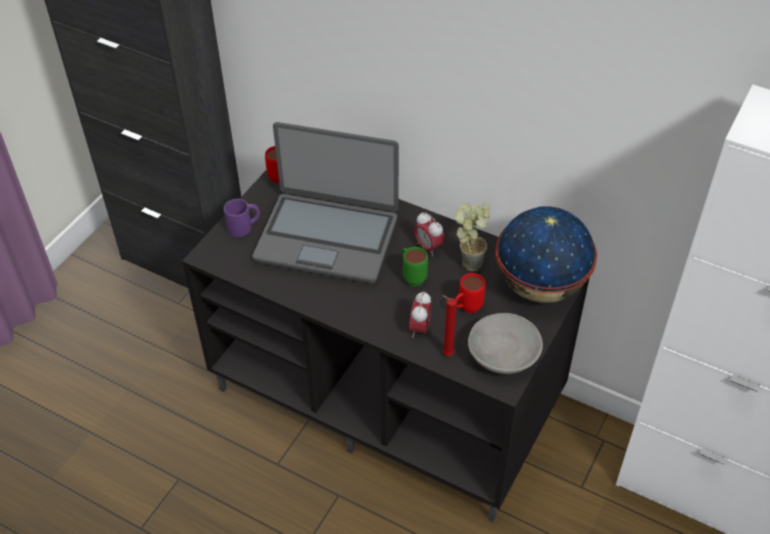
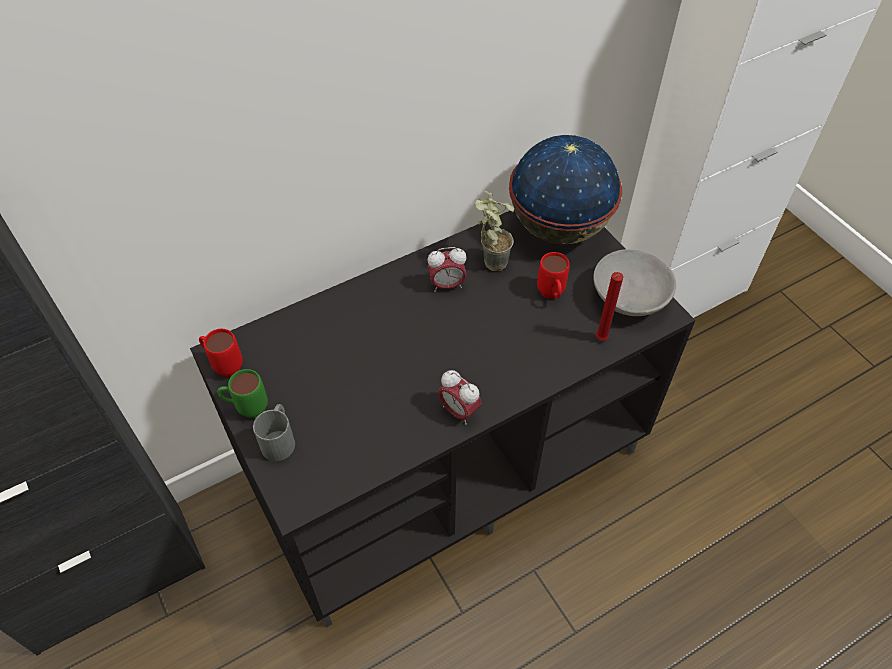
camera: 60 degrees left, 5 degrees up
(244, 226) = (279, 439): purple mug -> grey mug
(327, 237) = (364, 364): laptop -> none
(412, 276) = (477, 317): green mug -> green mug (247, 408)
(420, 329) = (553, 345): alarm clock -> alarm clock (459, 411)

